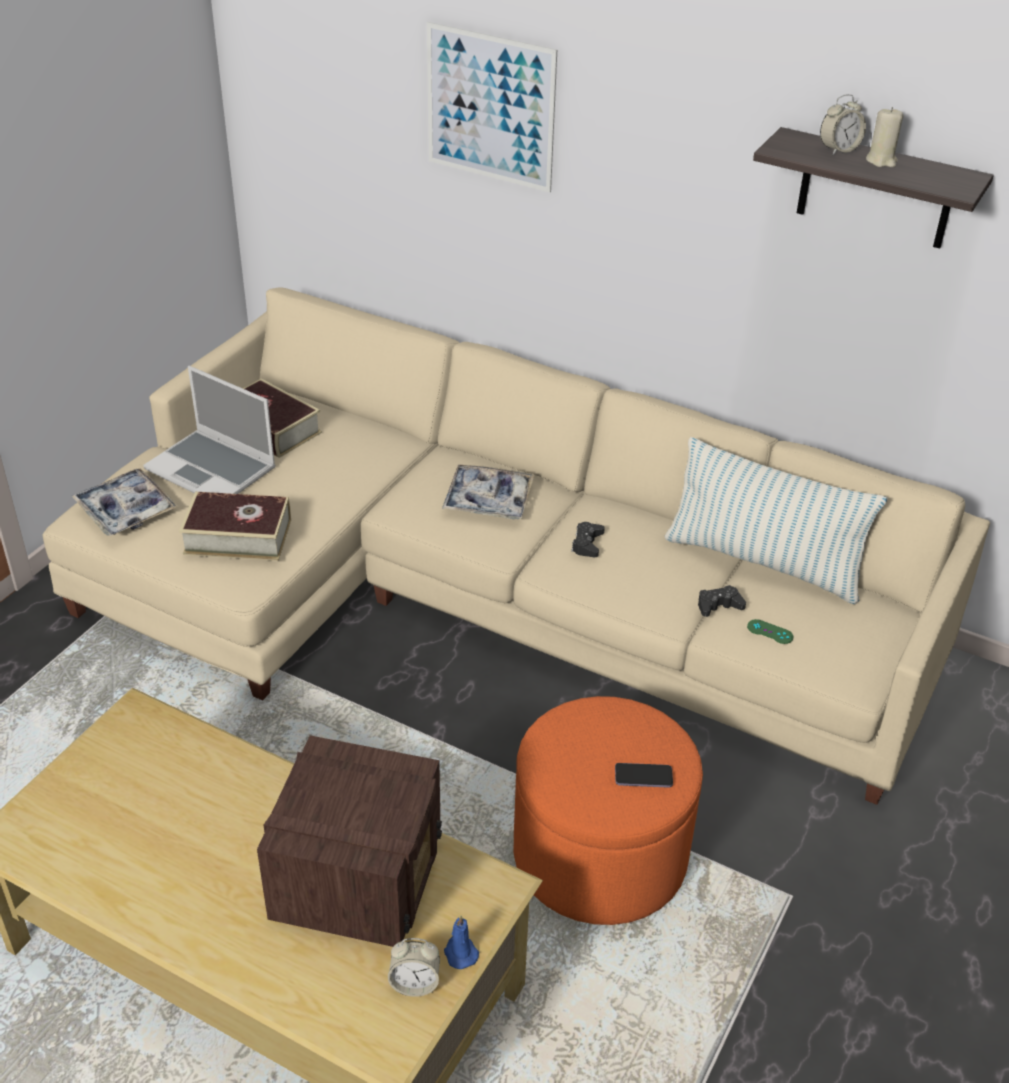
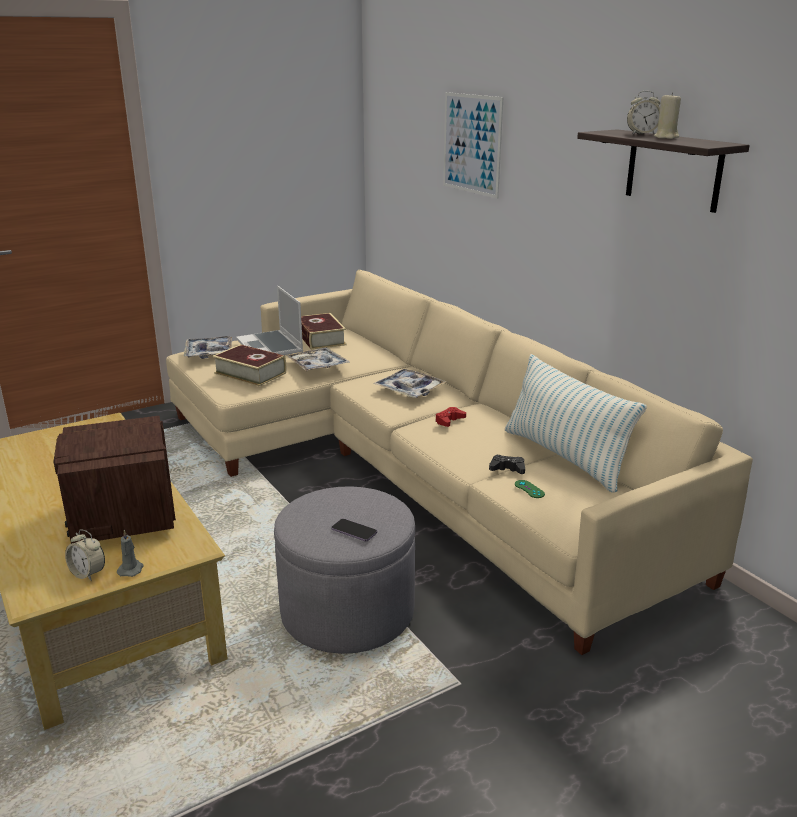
camera: 30 degrees right, 15 degrees down
(321, 490) = (317, 365): none -> tray
(359, 878) = (123, 518): radio -> radio turned 120 degrees clockwise
(460, 952) = (131, 569): blue candle -> grey candle
(587, 544) = (449, 421): black game controller -> red game controller
(600, 855) = (347, 611): orange ottoman -> grey ottoman

